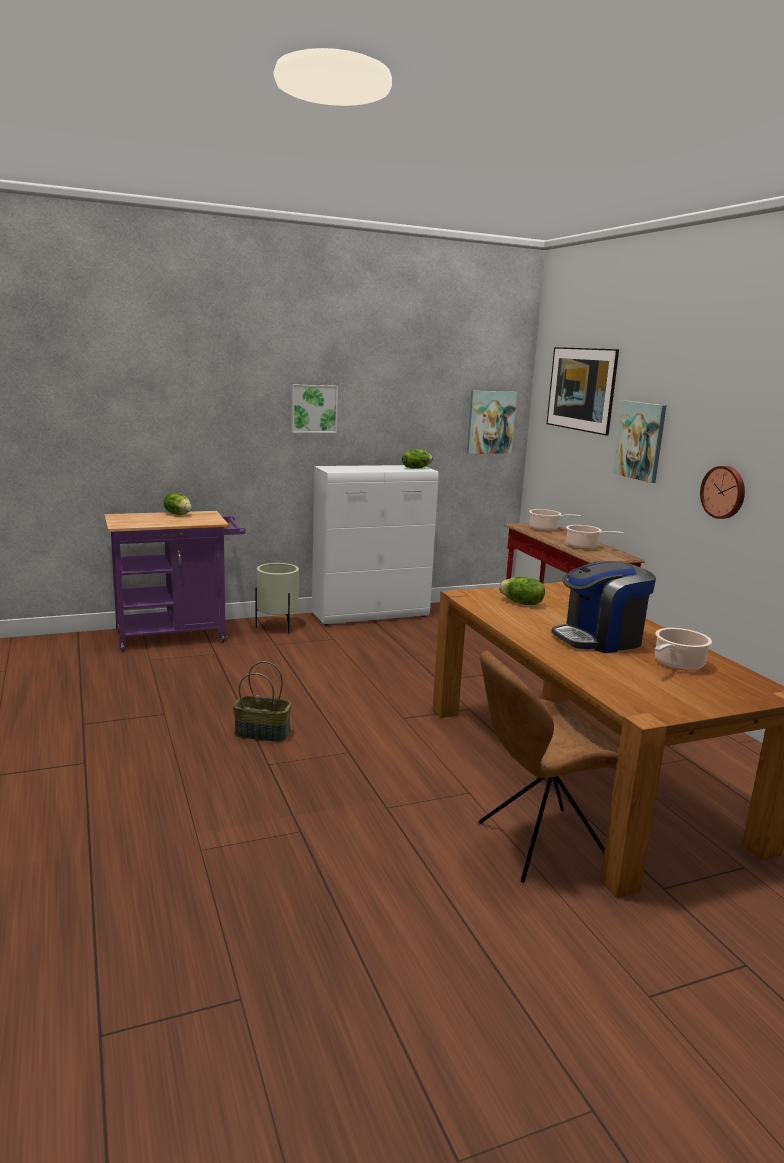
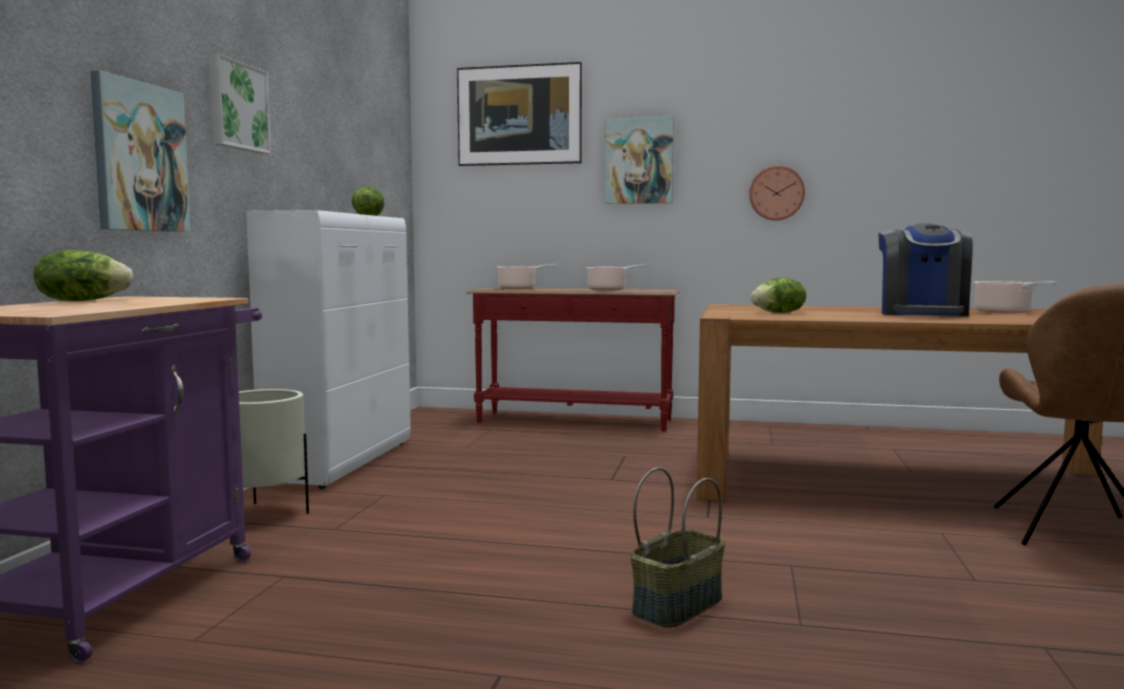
camera: 55 degrees left, 10 degrees down
(490, 422) = (390, 164): picture -> picture (139, 157)

